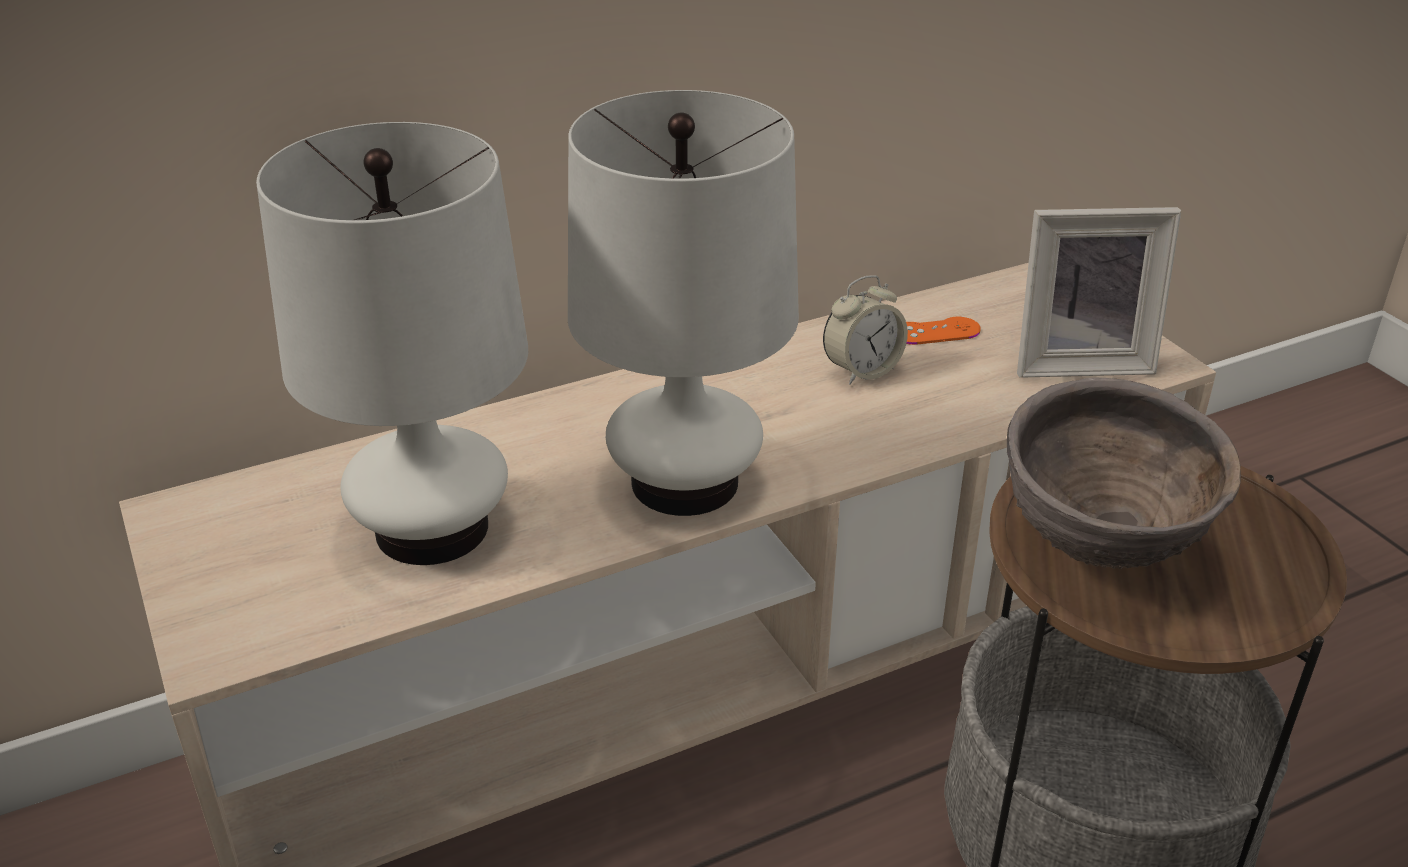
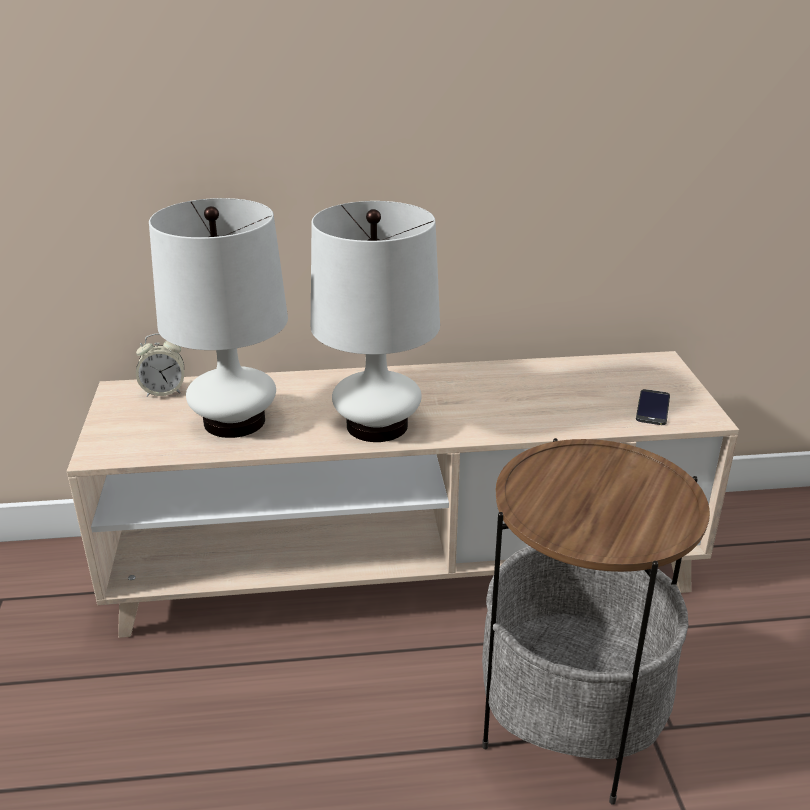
camera: 20 degrees right, 5 degrees down
(862, 370) = (515, 390): alarm clock -> alarm clock (164, 391)
(936, 331) = (574, 378): orange game controller -> none
(1079, 360) = (652, 408): picture frame -> phone
(1098, 548) = (557, 491): brown bowl -> none

